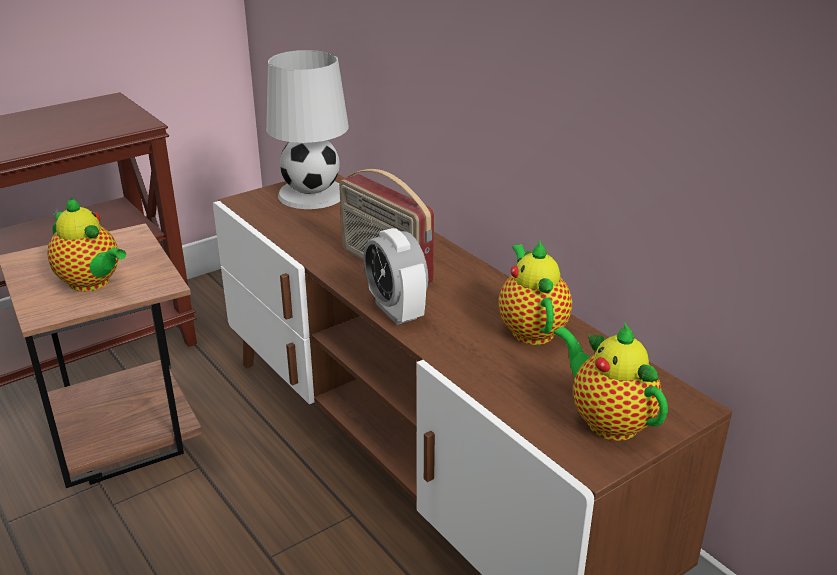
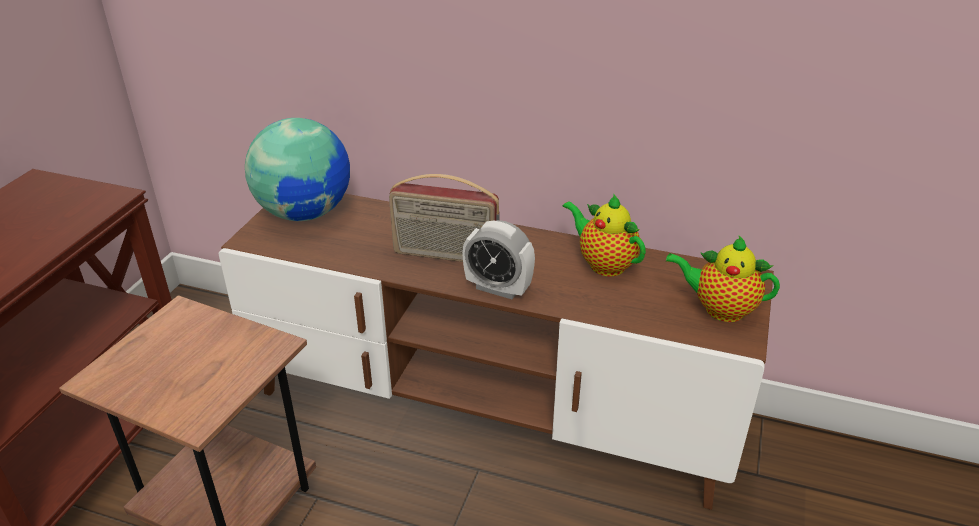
camera: 35 degrees left, 5 degrees up
(92, 283) = (206, 372): teapot -> none
(312, 194) = (305, 212): white table lamp -> globe

